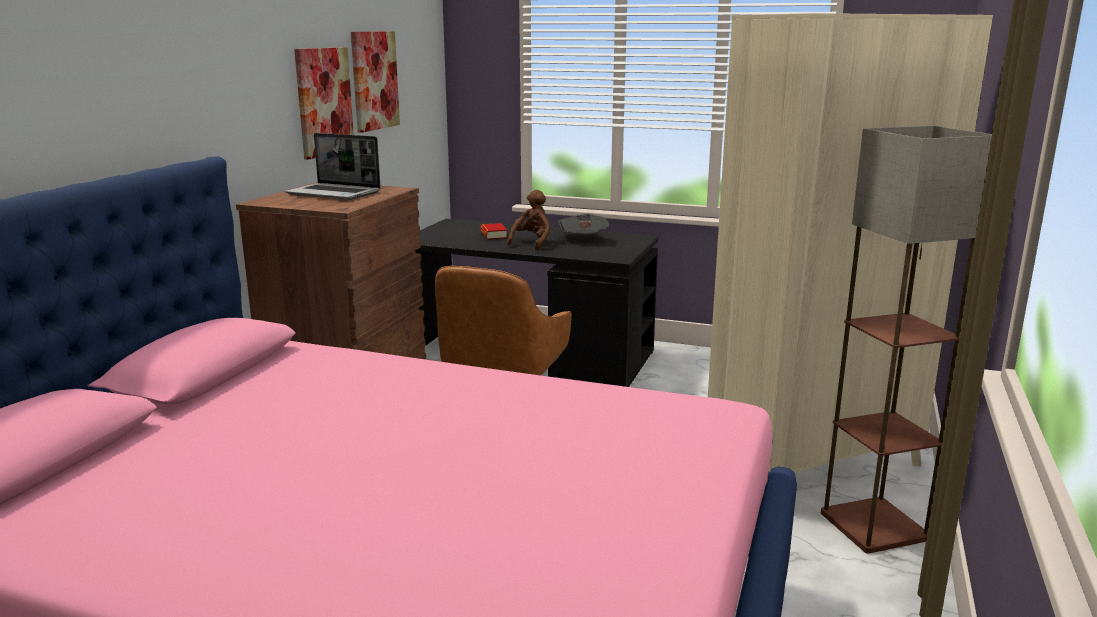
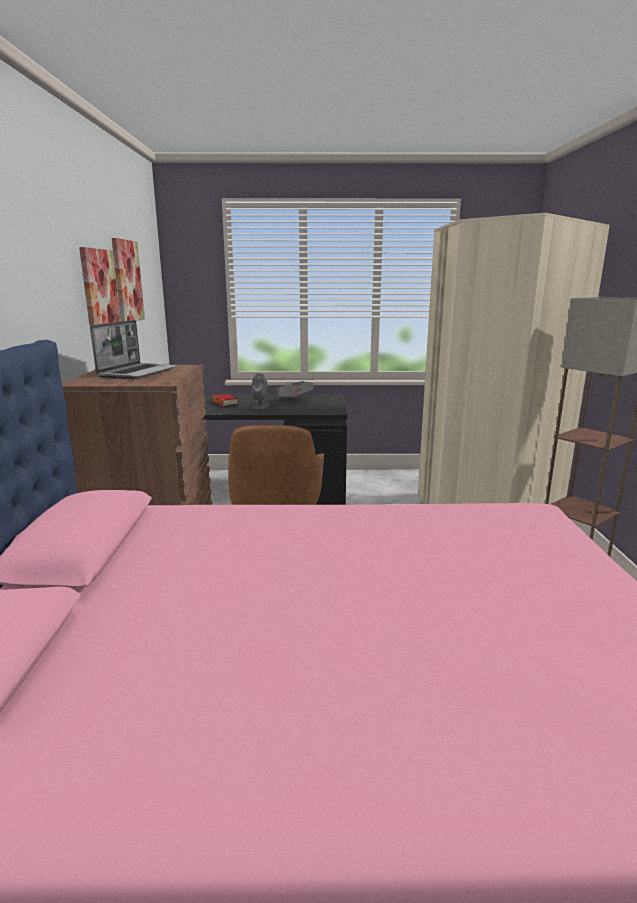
camera: 20 degrees left, 0 degrees up
(335, 193) = (138, 372): laptop -> laptop turned 75 degrees counterclockwise
(532, 243) = (260, 406): brown plush toy -> grey speaker

